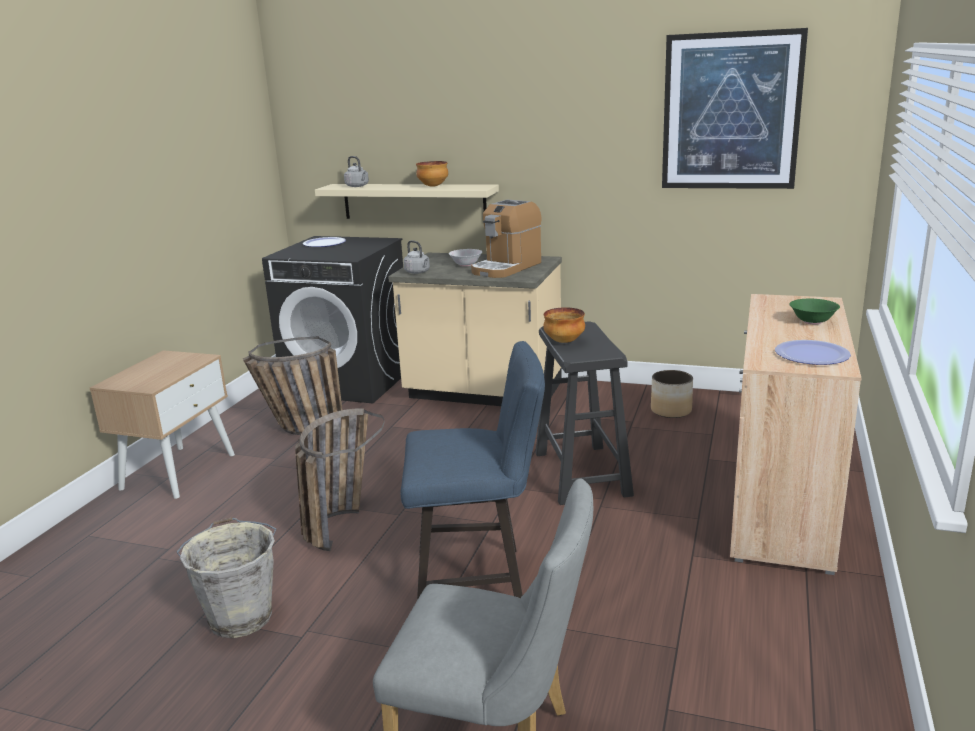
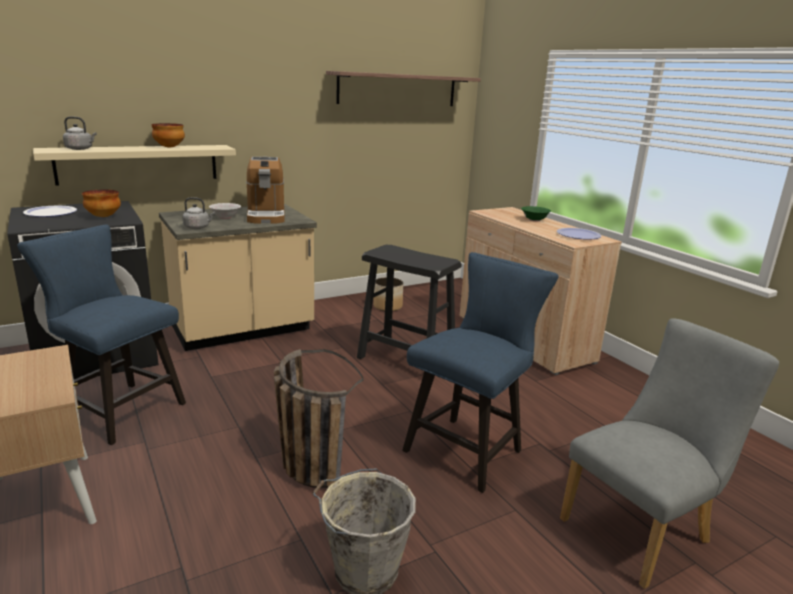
camera: 50 degrees left, 0 degrees up
(298, 428) = (118, 409): basket -> blue chair
(564, 341) = (403, 259): bowl -> bowl (103, 216)
(731, 112) = (398, 89): picture -> shelf

